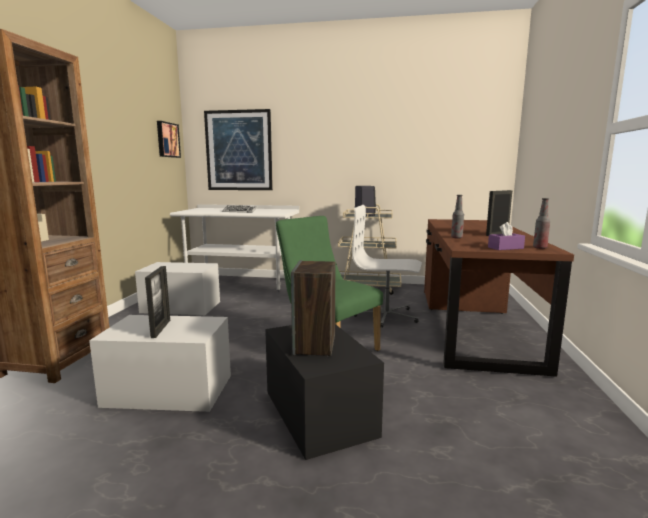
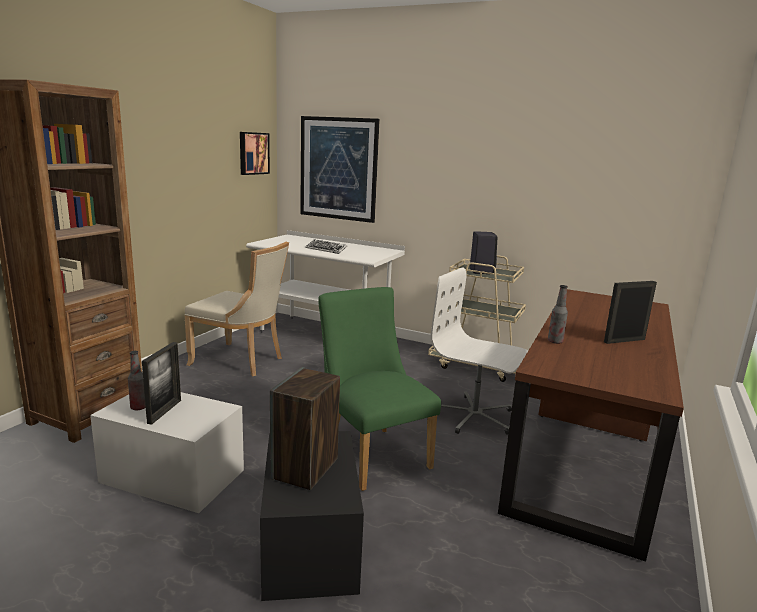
camera: 15 degrees right, 5 degrees up
(181, 307) = (241, 361): white storage box -> beige chair
(505, 248) = (597, 377): purple tissue box -> none
(540, 248) = (649, 384): bottle -> bottle (138, 407)

